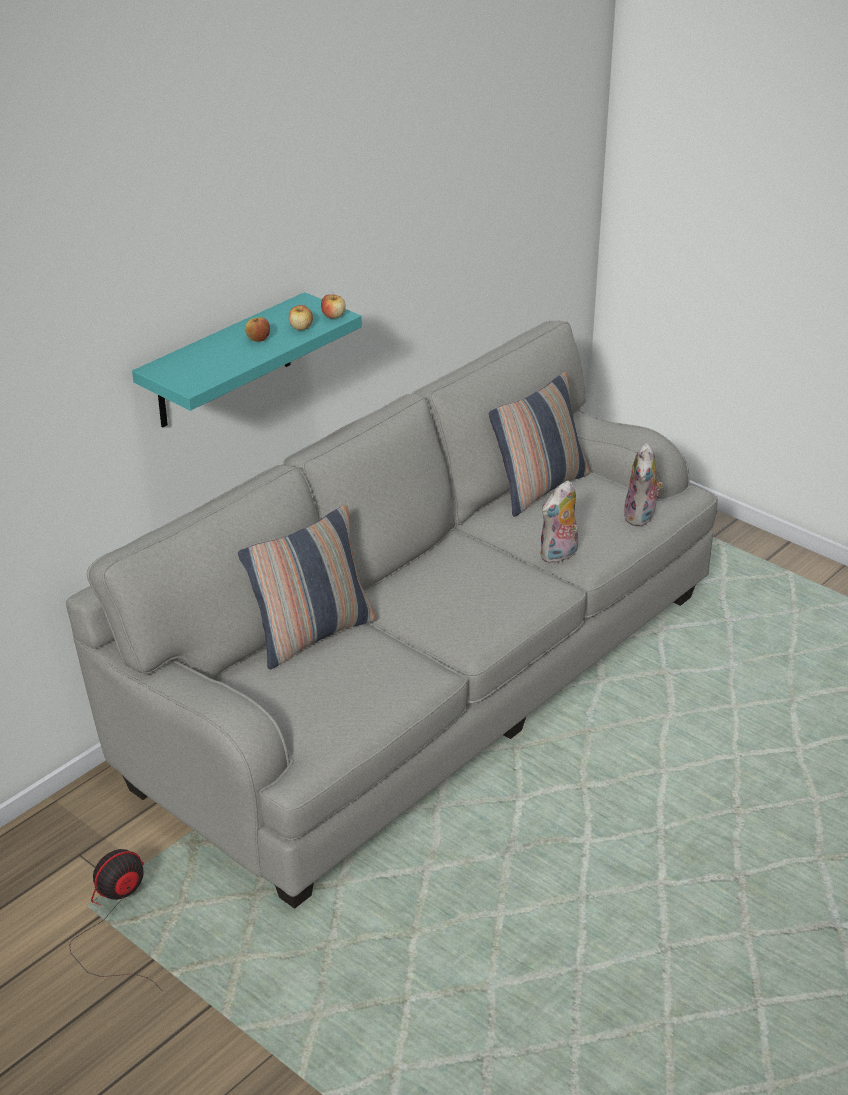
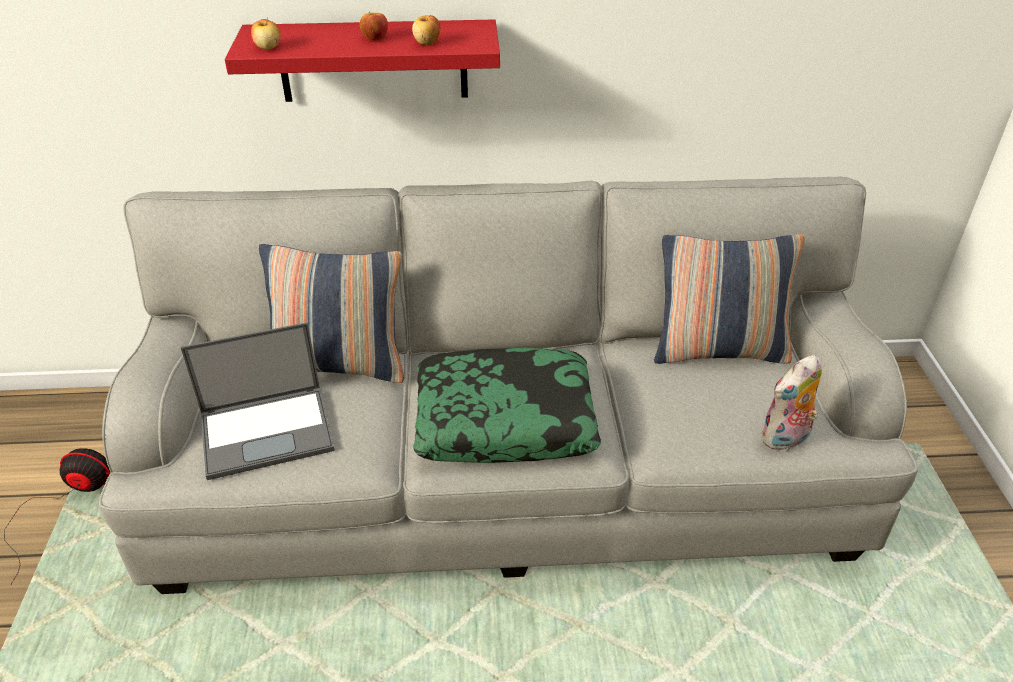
camera: 45 degrees right, 5 degrees up
(224, 362) = (373, 61): turquoise shelf -> red shelf
(333, 316) = (473, 44): apple -> apple (268, 47)
(336, 696) = (268, 430): none -> laptop
(476, 598) = (505, 419): none -> pillow
(559, 556) = (644, 427): plush toy -> none

